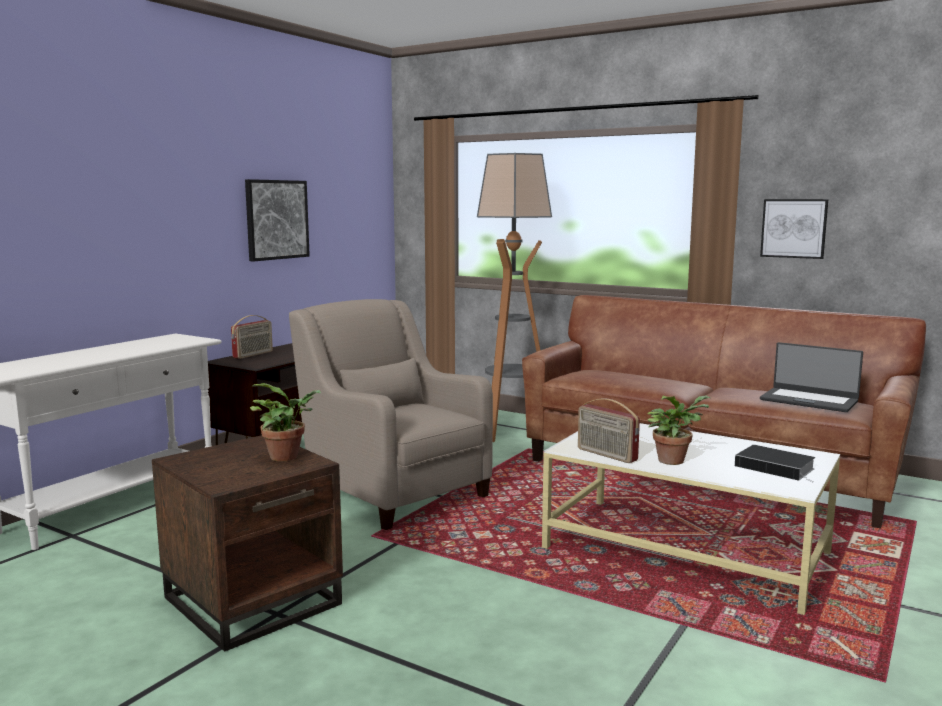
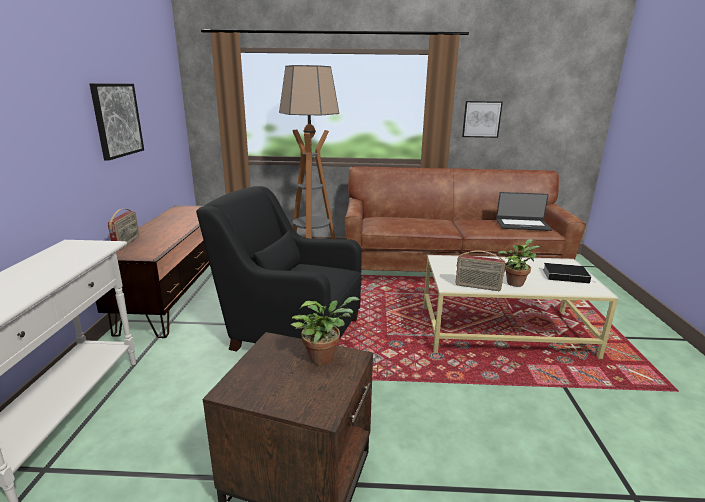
camera: 30 degrees left, 10 degrees up
(394, 492) = (292, 332): beige armchair -> black armchair

